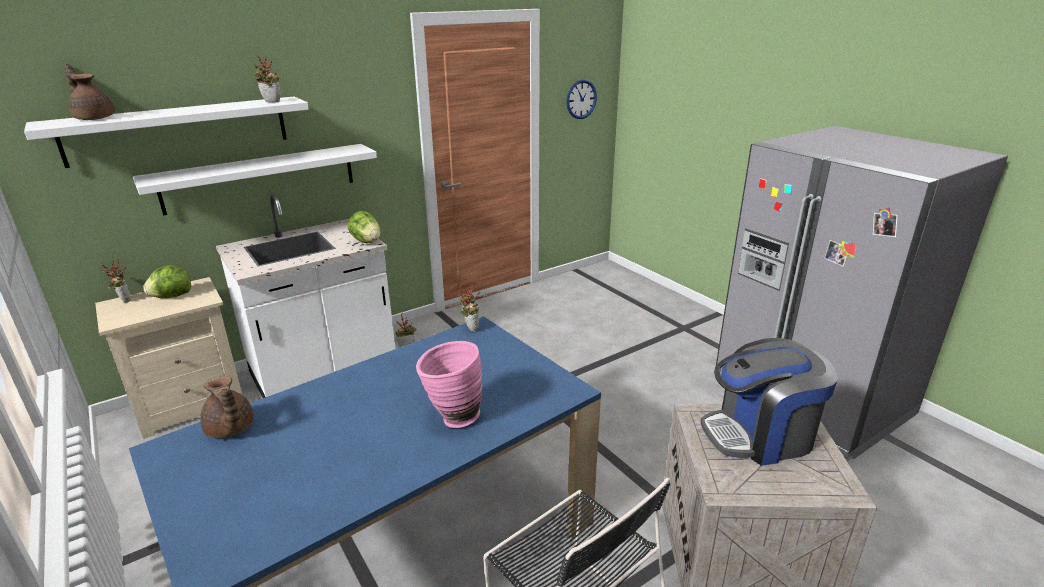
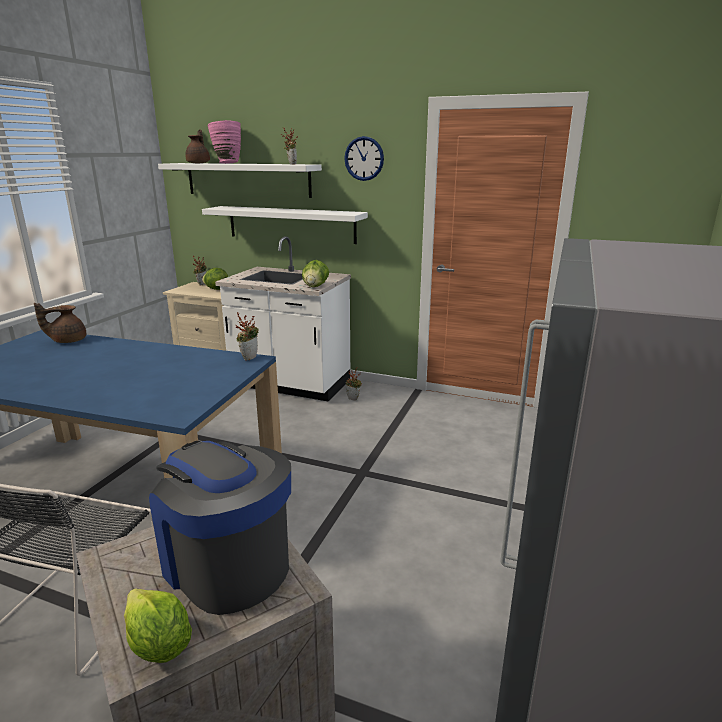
camera: 55 degrees right, 5 degrees down
(230, 430) = (67, 340): brown teapot -> brown teapot turned 45 degrees clockwise
(452, 418) = (109, 387): pink vase -> pink vase (227, 163)
(581, 99) = (643, 207): wall clock -> wall clock (364, 158)
(832, 479) = (158, 645): none -> lettuce

